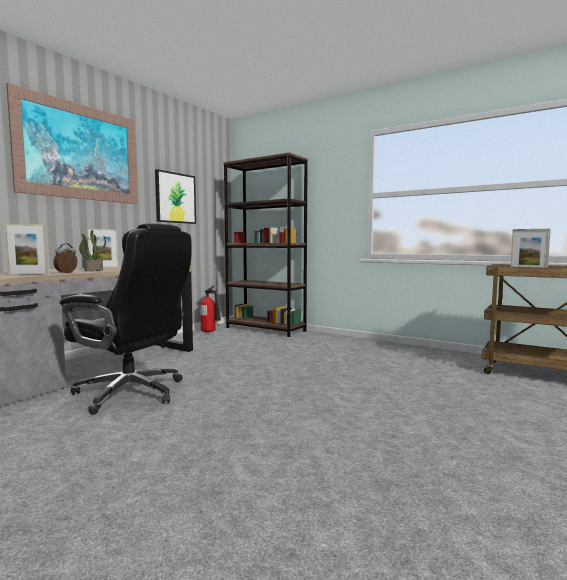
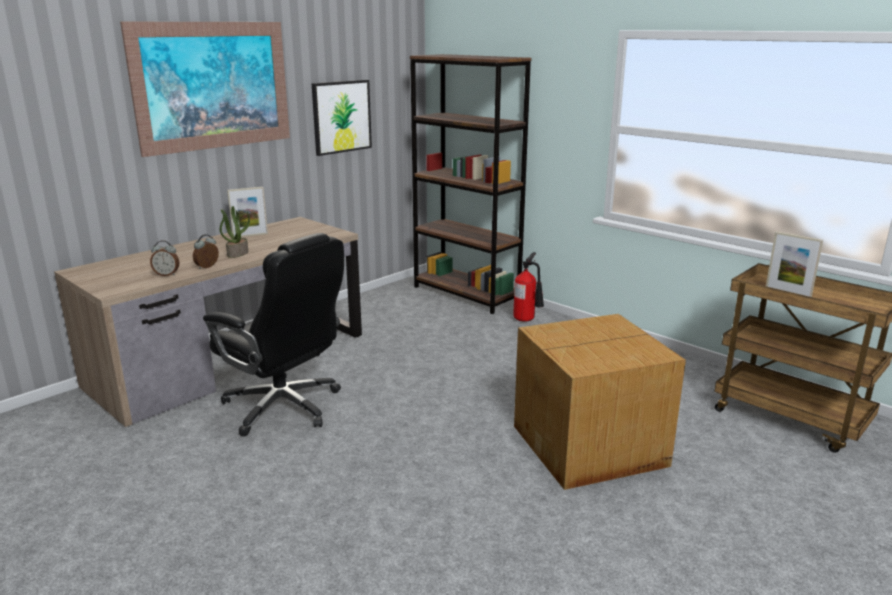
camera: 10 degrees right, 15 degrees up
(27, 274) = (167, 274): picture frame -> alarm clock
(210, 331) = (391, 295): fire extinguisher -> fire extinguisher (527, 320)
(409, 399) = (591, 446): none -> cardboard box

